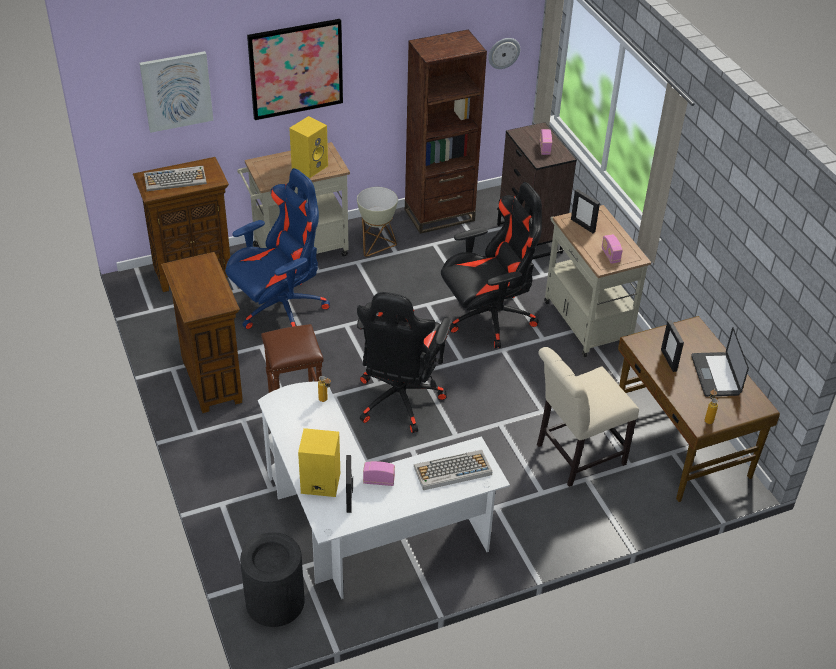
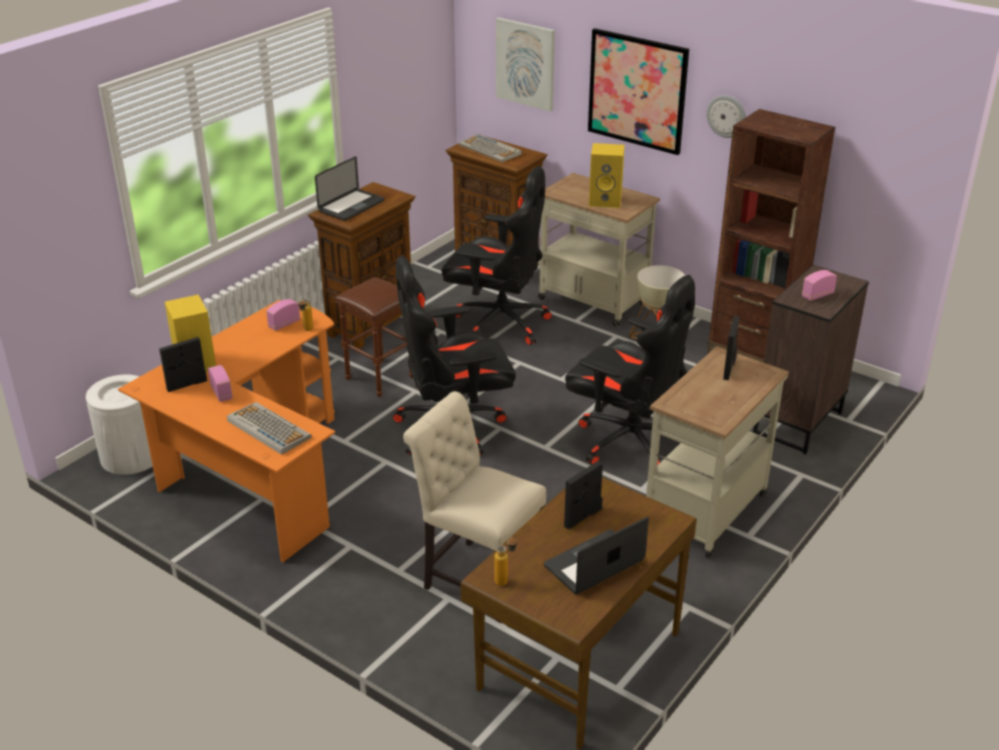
camera: 60 degrees right, 10 degrees down
(199, 292) = (351, 206): none -> laptop
(274, 602) = (131, 456): black trash can -> white trash can
(278, 312) = (494, 322): blue office chair -> black office chair
(363, 530) = (253, 472): white desk -> orange desk
(503, 53) = (884, 184): wall clock -> wall clock (726, 116)
(610, 255) = (698, 403): radio -> radio (284, 324)

